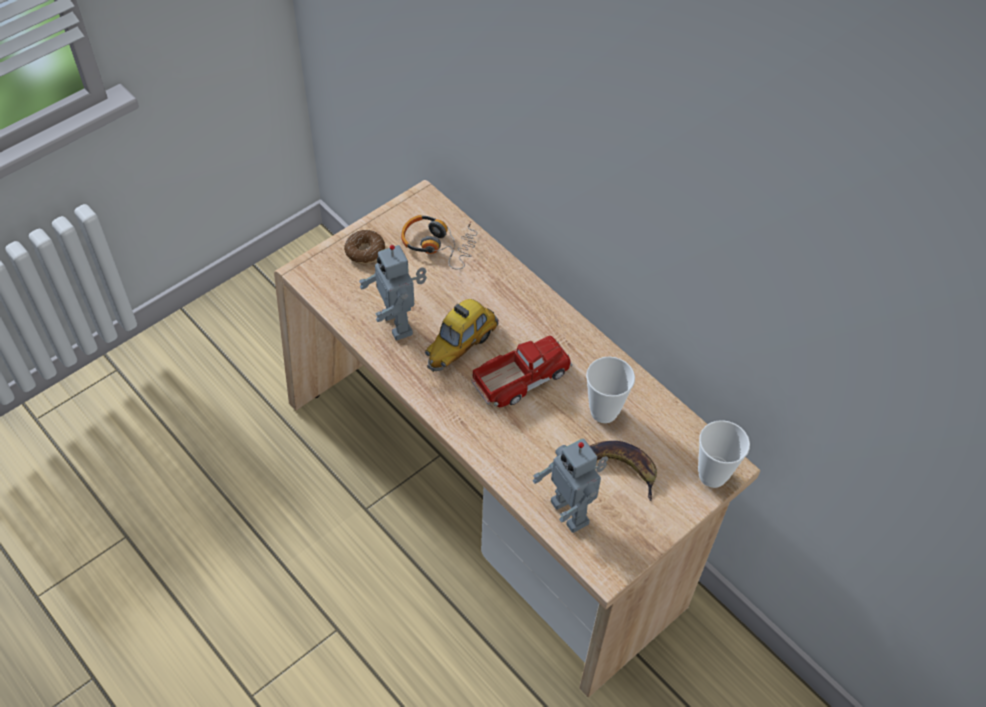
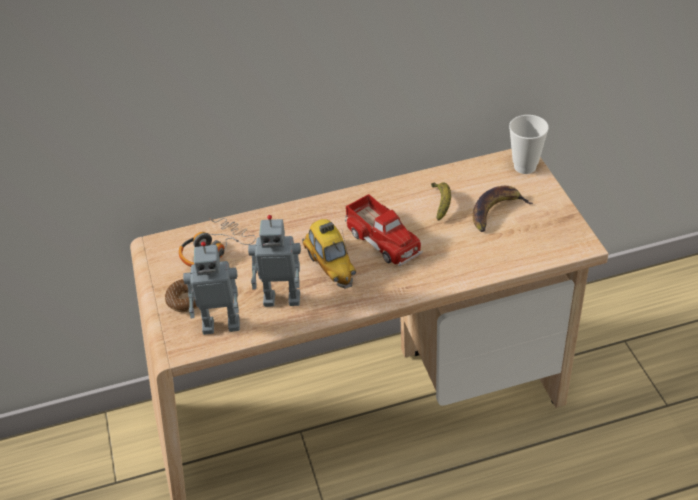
camera: 60 degrees left, 10 degrees down
(521, 377) = (383, 239): toy truck -> toy truck turned 150 degrees clockwise
(572, 511) = (522, 248): toy robot -> toy robot (221, 324)
(604, 411) = (441, 203): cup -> banana

